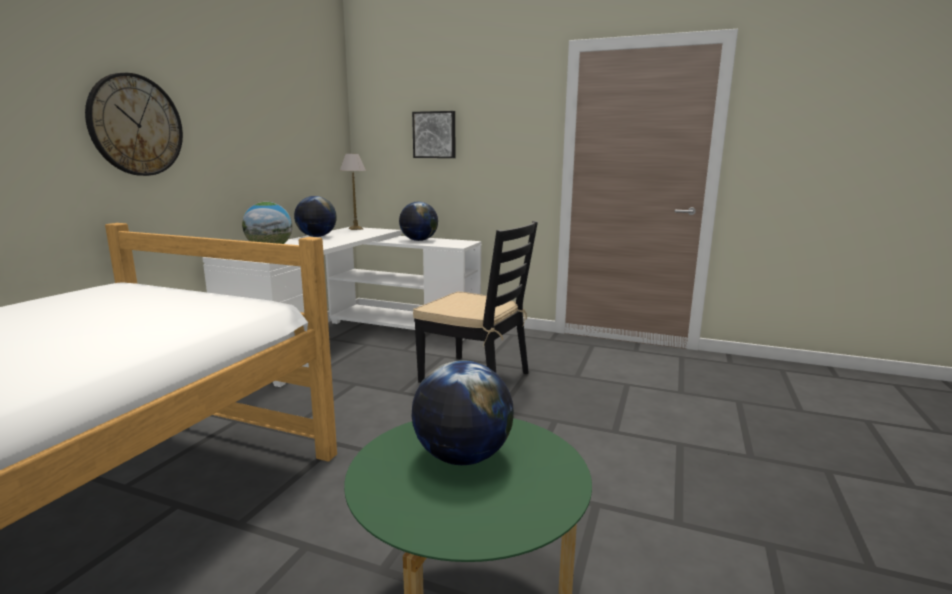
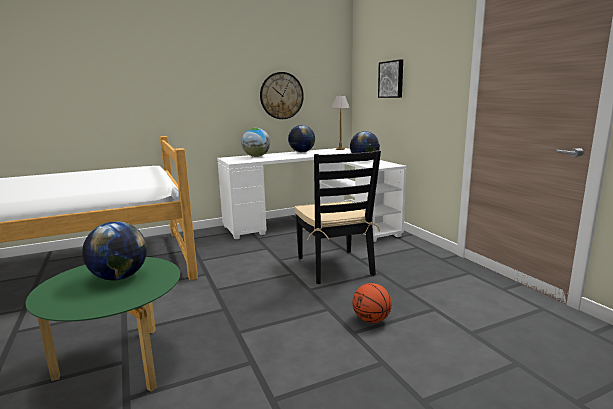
camera: 45 degrees right, 0 degrees up
(136, 125) = (183, 86): wall clock -> wall clock (281, 96)
(605, 413) = (371, 320): none -> basketball

